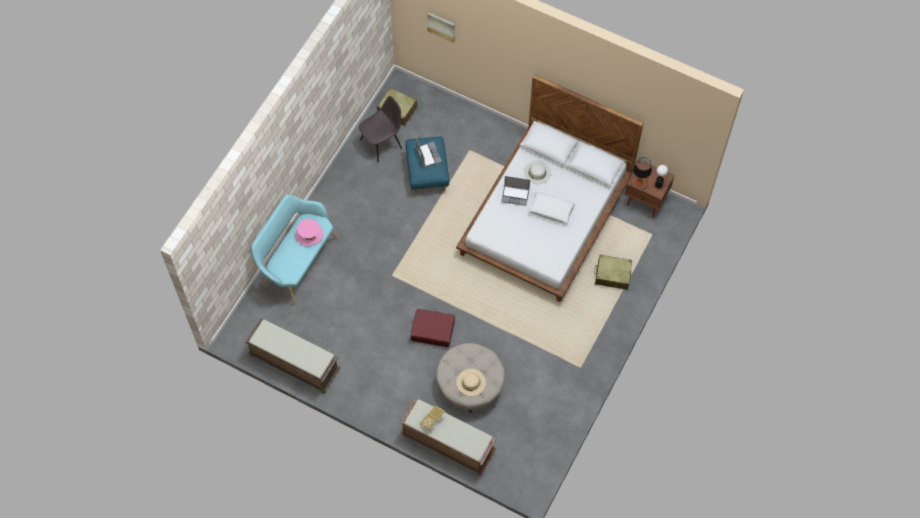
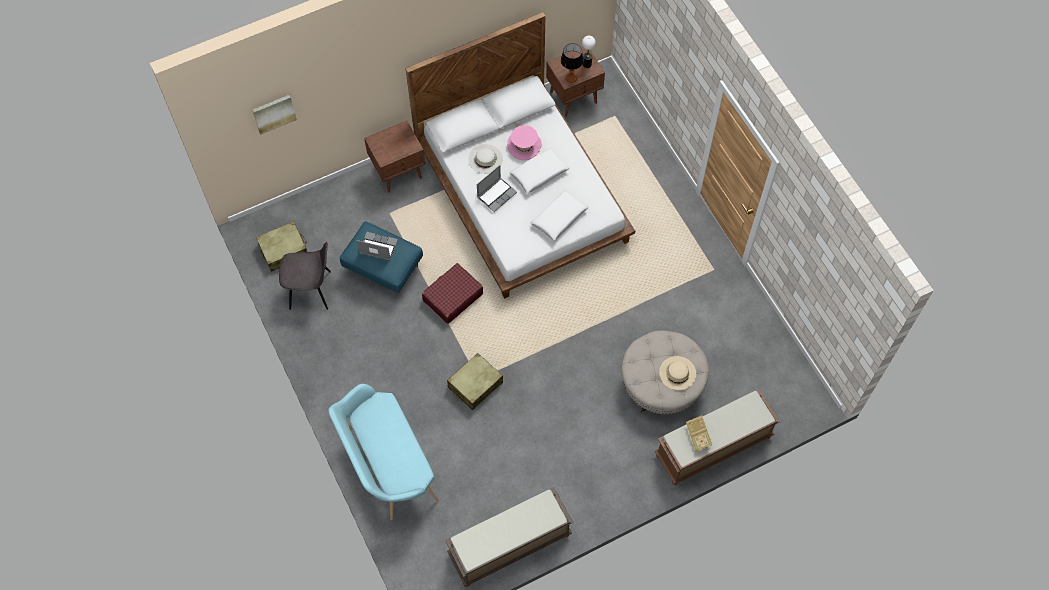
camera: 55 degrees left, 0 degrees up
(309, 234) = (384, 423): pink hat -> pink hat (524, 145)
(382, 143) = (312, 290): grey chair -> grey chair turned 90 degrees clockwise
(432, 330) = (573, 380): red suitcase -> red suitcase (452, 297)
(503, 135) = (399, 172): none -> brown nightstand
(527, 243) = (559, 218): none -> white pillow
(612, 275) = (633, 177): beige suitcase -> beige suitcase (475, 385)

